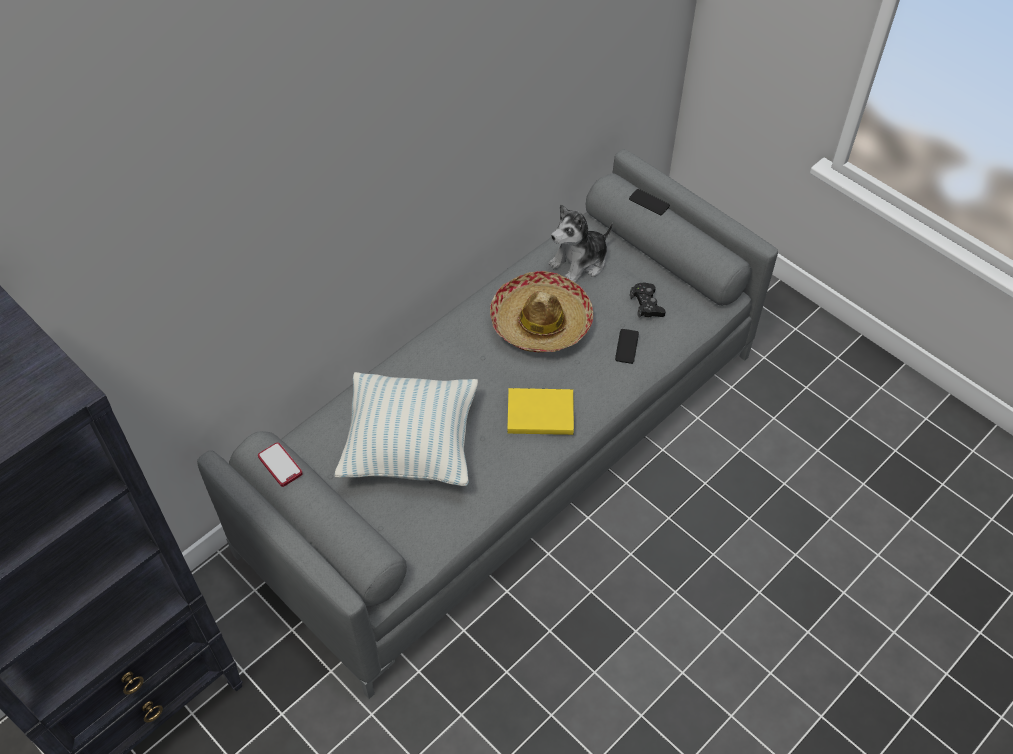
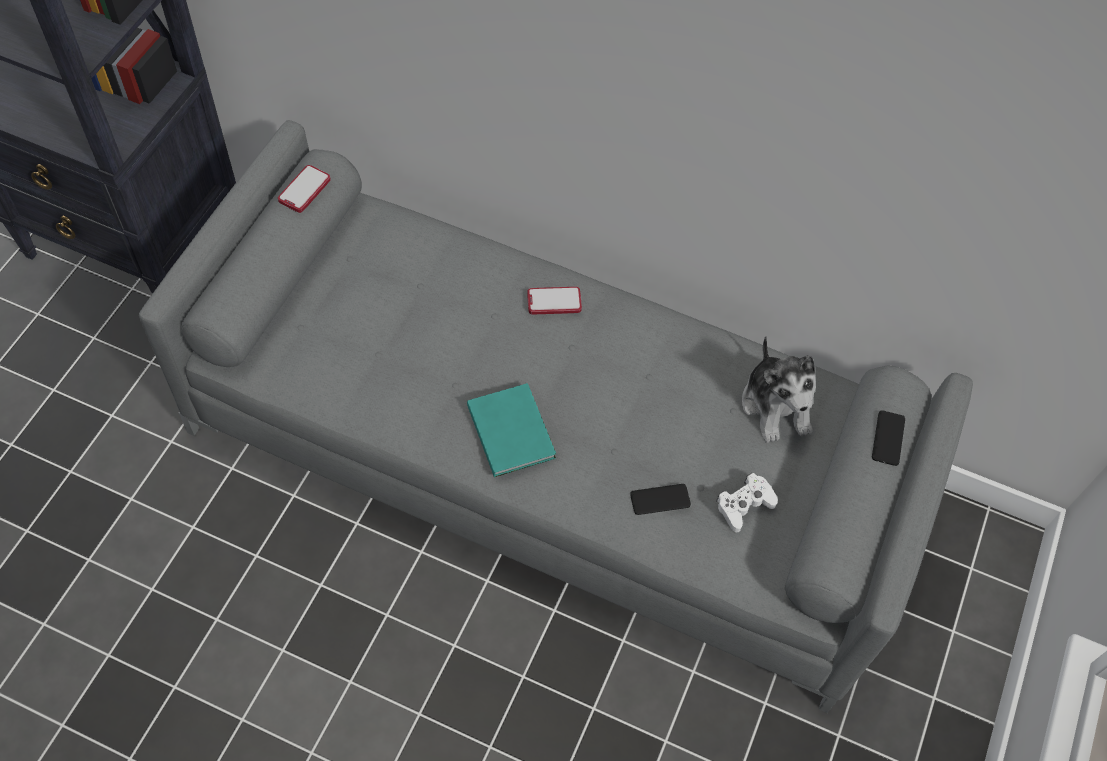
camera: 65 degrees right, 5 degrees up
(411, 447) = (413, 317): pillow -> none
(442, 353) = (554, 301): none -> phone
(538, 412) = (511, 429): yellow book -> turquoise book
(541, 322) = (651, 390): hat -> none
(580, 262) = (776, 406): plush toy -> plush toy turned 135 degrees counterclockwise
(647, 304) = (744, 505): black game controller -> white game controller

